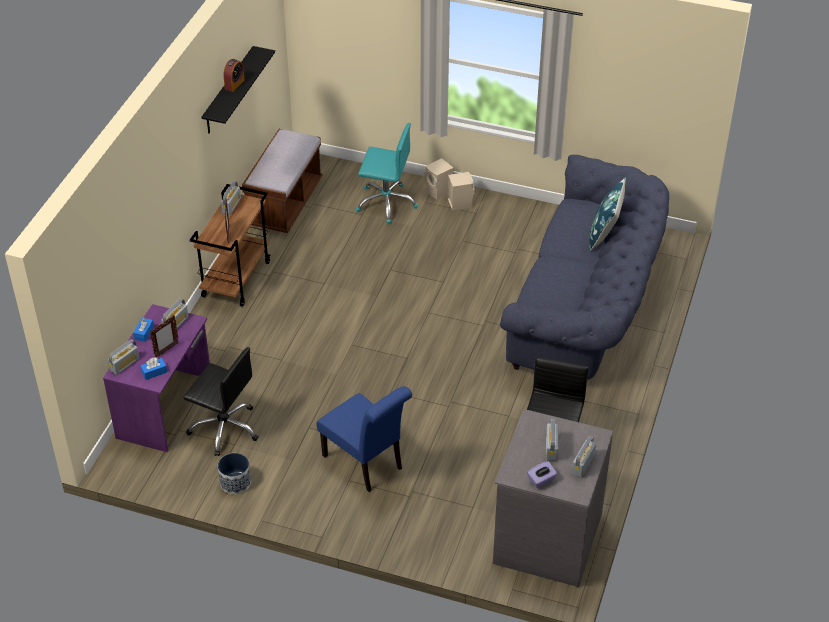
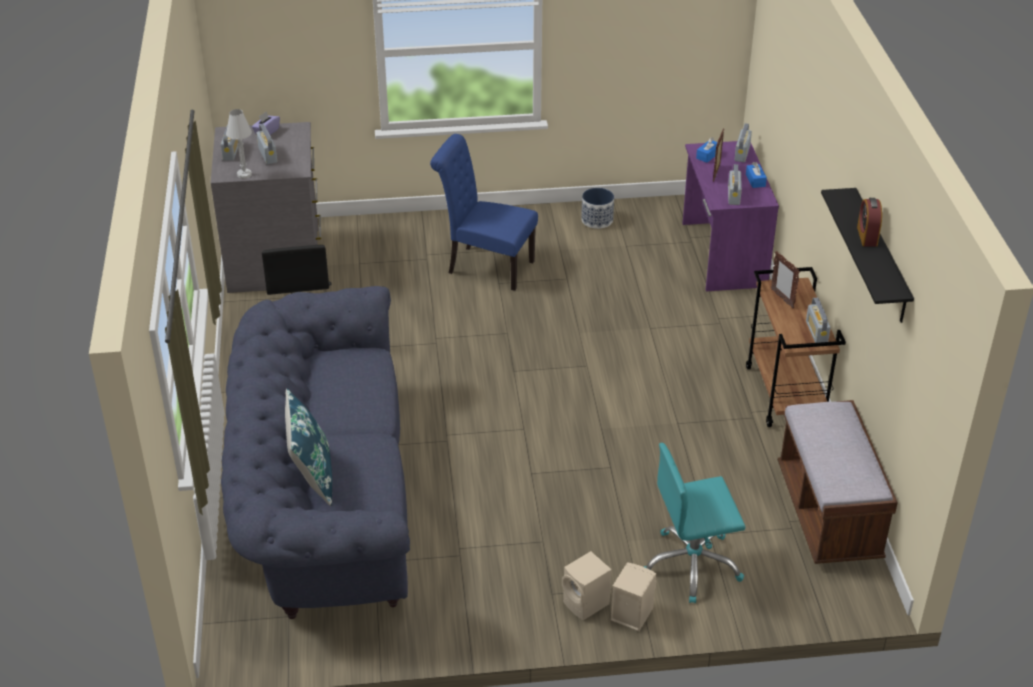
camera: 155 degrees right, 5 degrees down
(225, 428) = (648, 255): black office chair -> none
(580, 430) = (244, 174): none -> white table lamp

